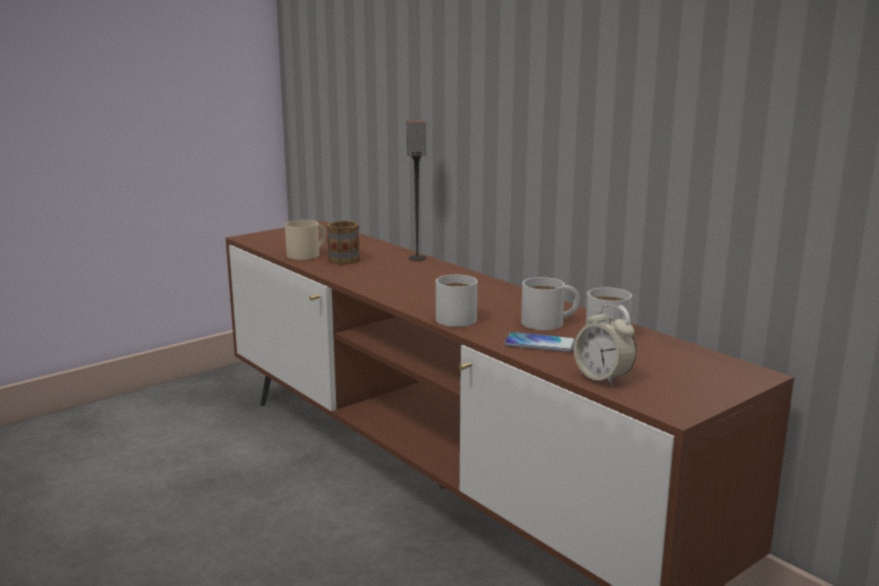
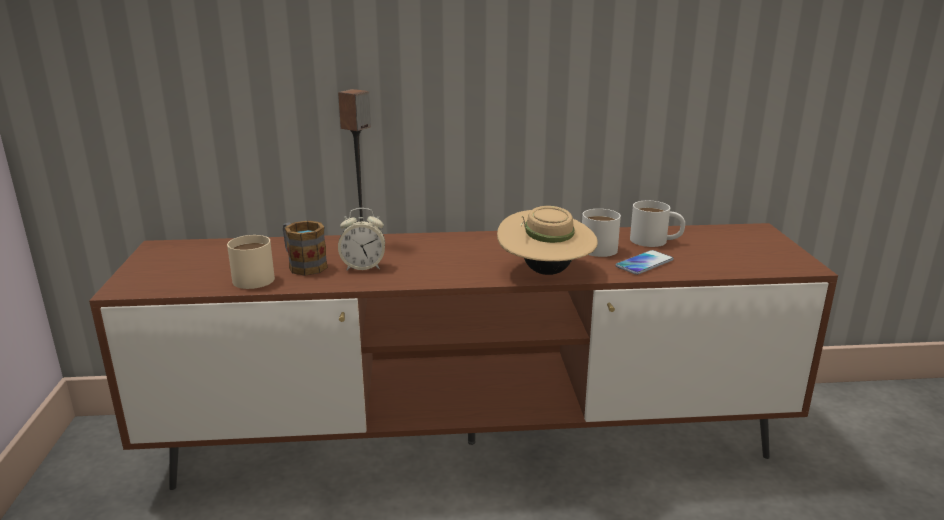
camera: 55 degrees left, 5 degrees up
(452, 316) = (545, 272): white mug -> beige hat
(603, 377) = (732, 266): alarm clock -> alarm clock (363, 267)

